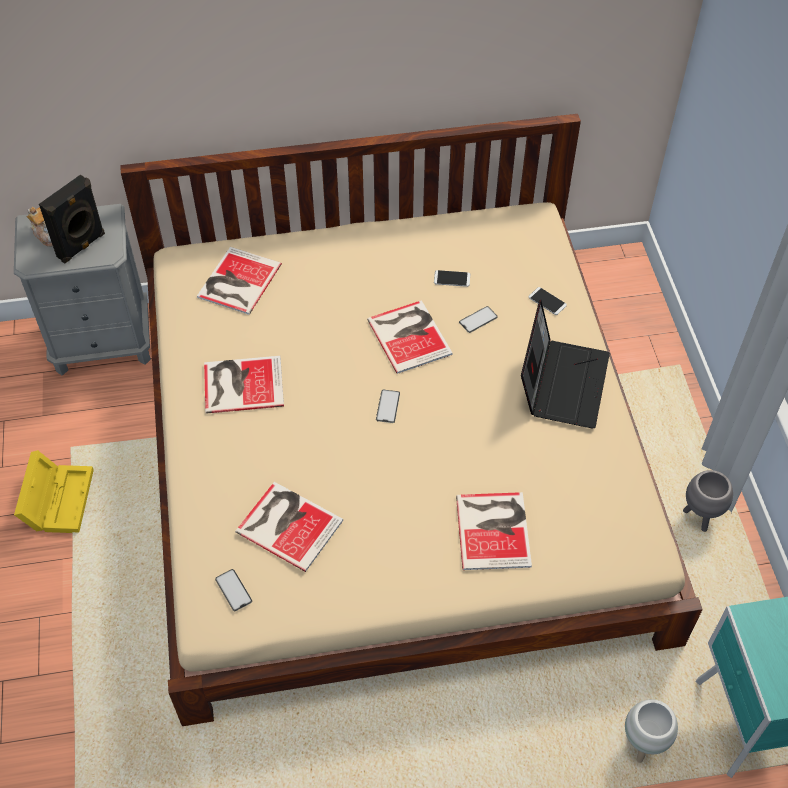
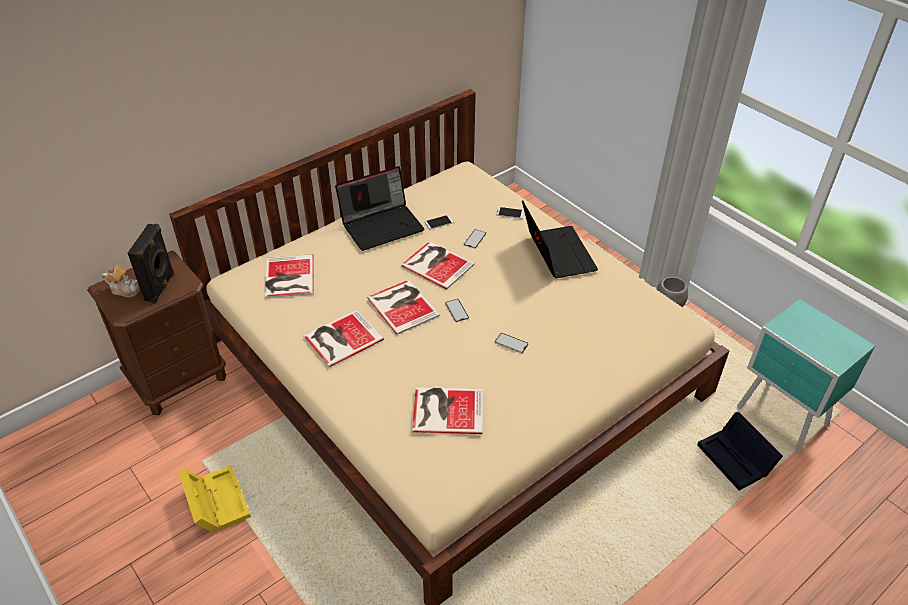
camera: 30 degrees left, 10 degrees down
(103, 342) = (179, 379): grey nightstand -> brown nightstand
(233, 590) = (440, 470): phone -> phone (511, 343)
(384, 255) = (382, 225): none -> laptop
(495, 528) = (584, 352): book -> book (403, 305)
(643, 744) = (737, 460): white planter -> black storage box

